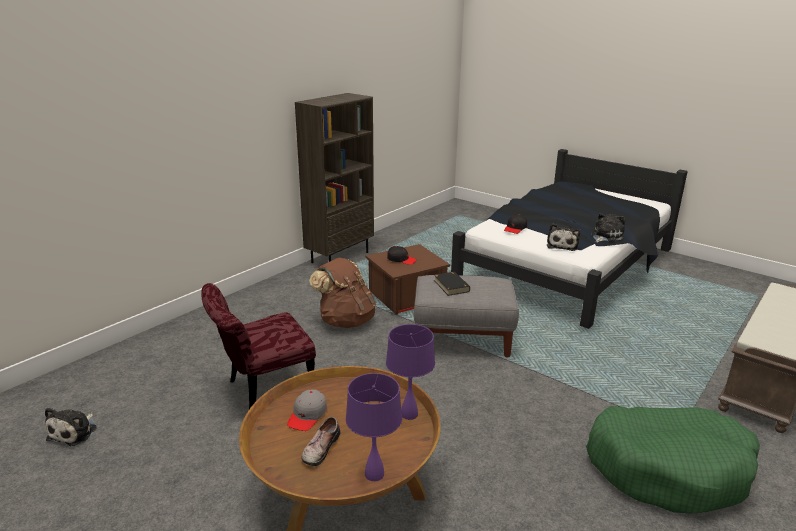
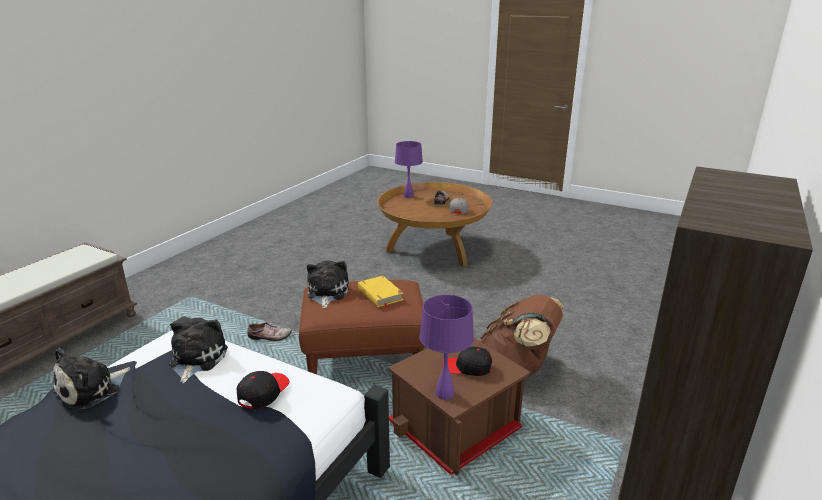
camera: 170 degrees right, 0 degrees up
(75, 432) = (629, 256): plush toy -> plush toy (327, 293)
(263, 392) = (533, 289): red chair -> none
(409, 414) = (398, 214): purple table lamp -> purple table lamp (445, 393)
(451, 286) = (380, 294): black book -> yellow book
(463, 339) = (364, 359): grey ottoman -> brown ottoman
(552, 367) = (269, 337): none -> shoe
(668, 468) = (222, 275): green dog bed -> none

